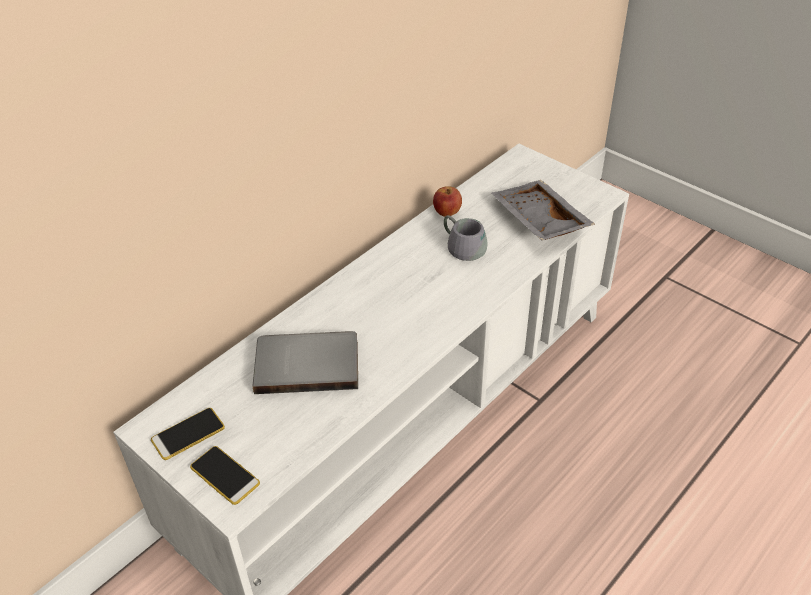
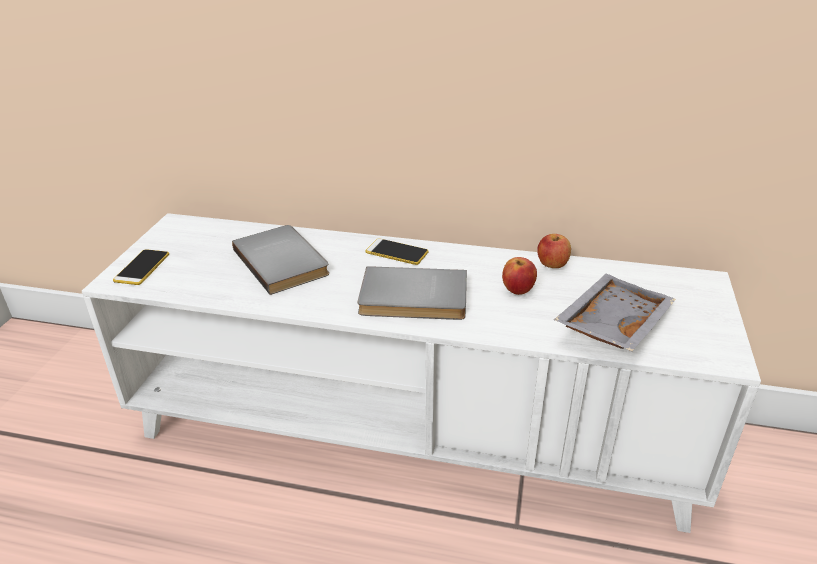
camera: 60 degrees right, 10 degrees down
(188, 434) = (177, 239): phone -> phone (397, 252)
(434, 303) = (413, 299): none -> grey book
(465, 244) = (518, 290): grey mug -> apple

